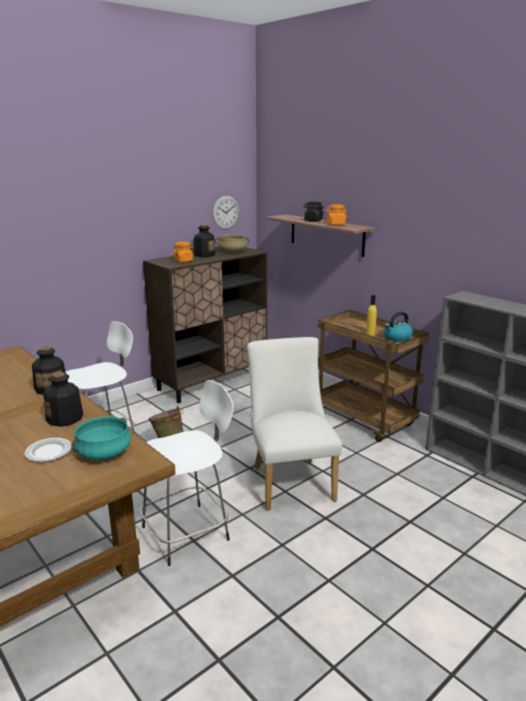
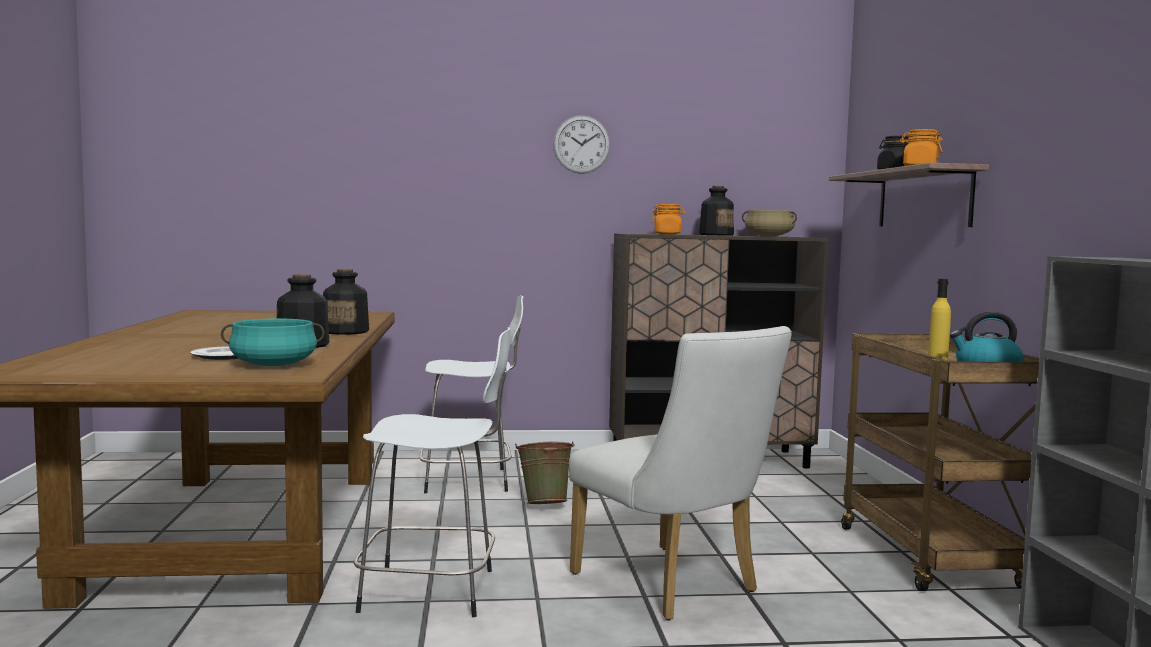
camera: 35 degrees right, 15 degrees down
(225, 212) = (778, 179): wall clock -> wall clock (581, 144)
(290, 480) = (673, 586): white chair -> white chair turned 120 degrees clockwise

